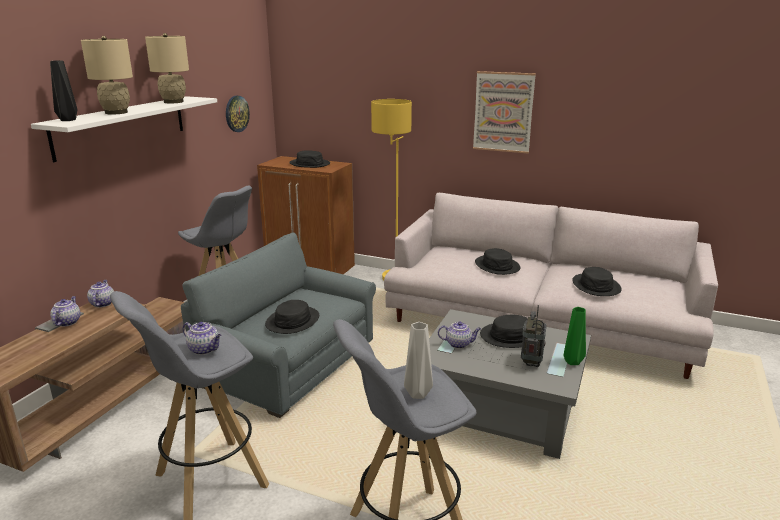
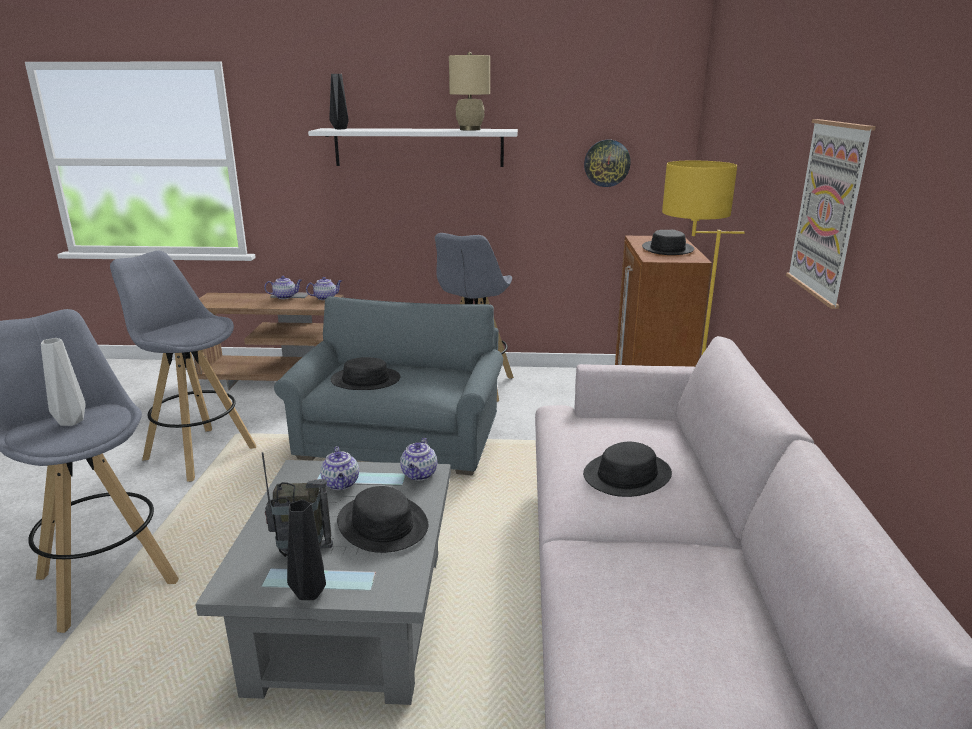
camera: 70 degrees right, 0 degrees up
(116, 112) = (388, 129): beige table lamp -> none
(205, 349) = (184, 328): teapot -> teapot (419, 474)
(571, 362) = (309, 592): green vase -> black vase
(596, 286) = (631, 599): black hat -> none

